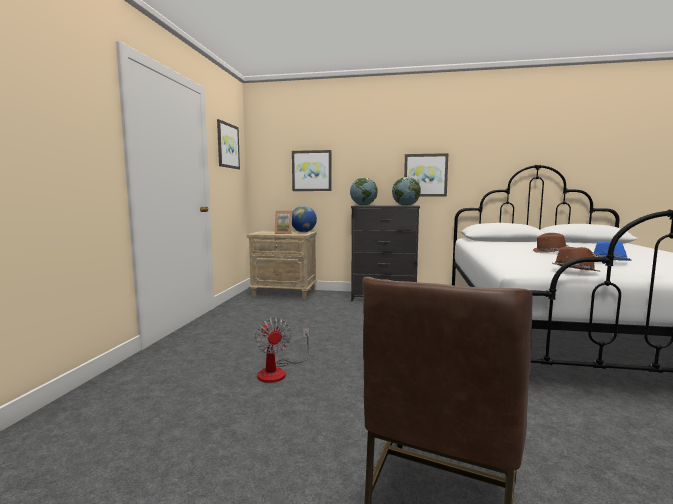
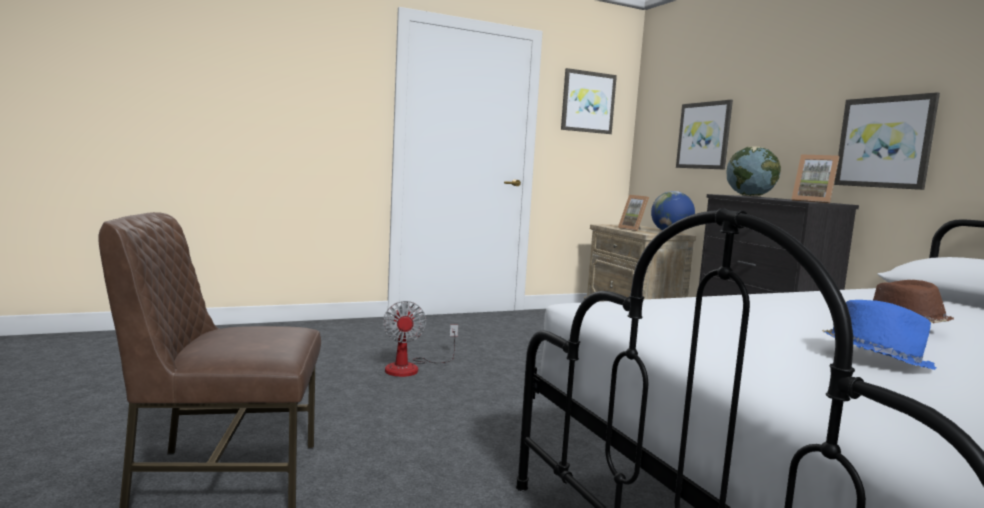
camera: 55 degrees right, 0 degrees up
(278, 371) = (411, 368): fan -> fan turned 45 degrees counterclockwise
(406, 205) = (812, 201): globe -> picture frame
(574, 272) = (657, 329): brown hat -> none

